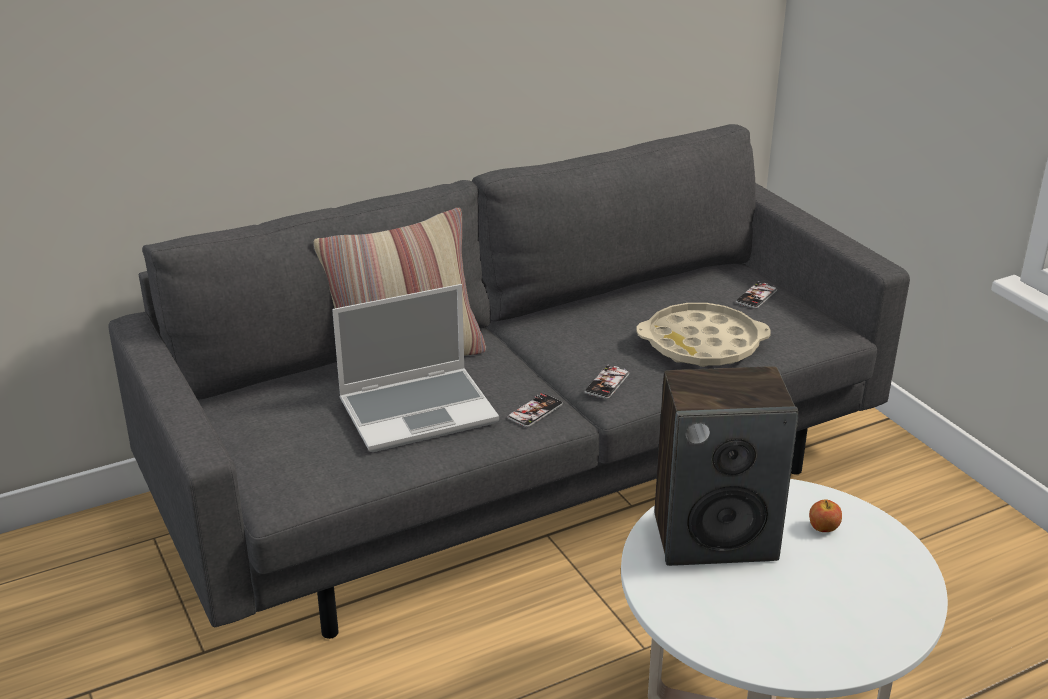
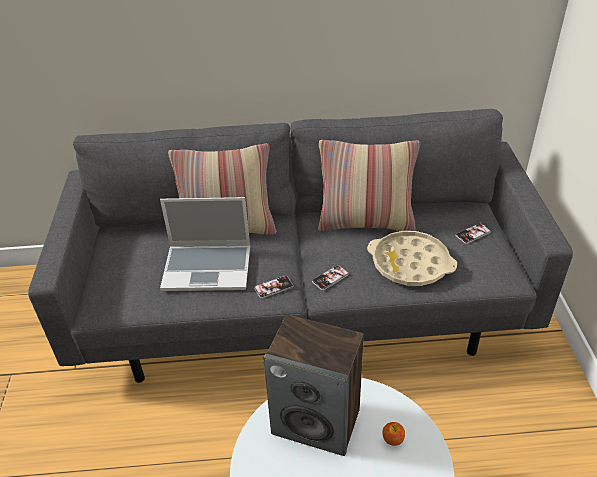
camera: 25 degrees right, 10 degrees up
(604, 313) = (366, 222): none -> pillow

